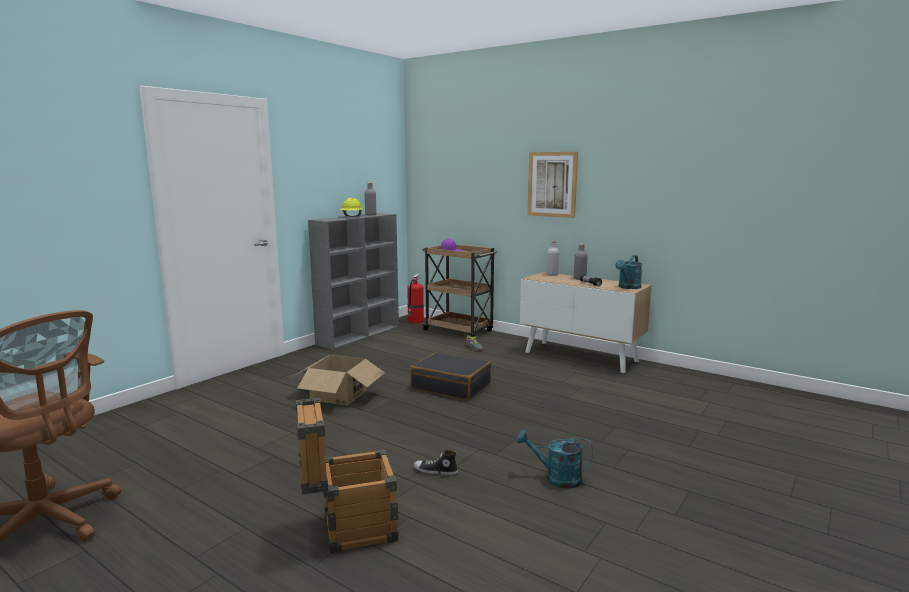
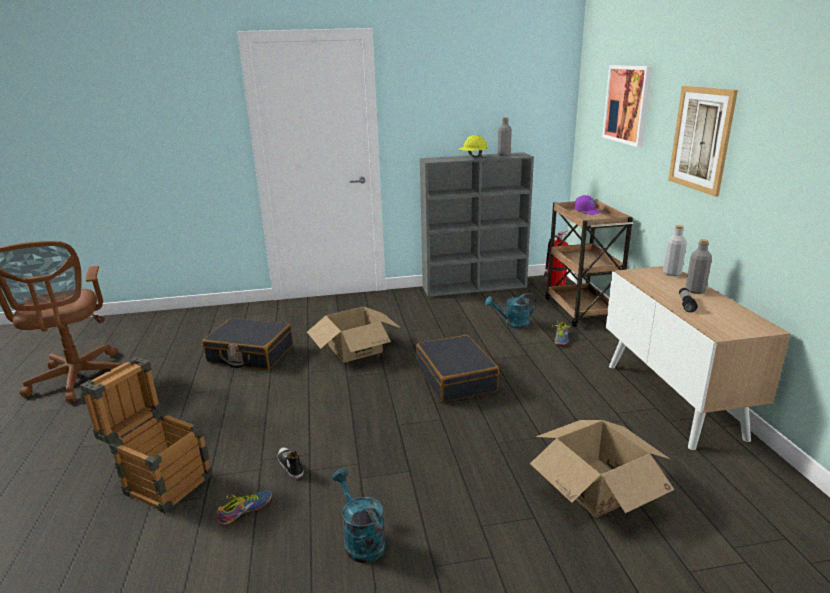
camera: 45 degrees right, 10 degrees up
(242, 429) = (250, 354): none -> black suitcase
(458, 505) = (246, 511): none -> shoe
(471, 169) = (627, 104): none -> picture
(616, 402) = (597, 487): none -> cardboard box
(628, 287) = (732, 327): turquoise watering can -> turquoise watering can (512, 324)

